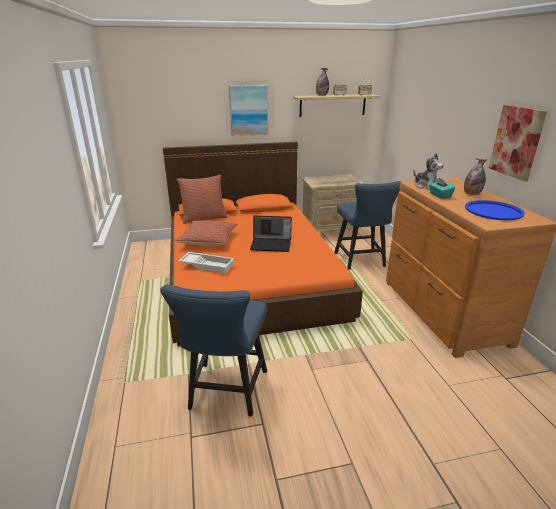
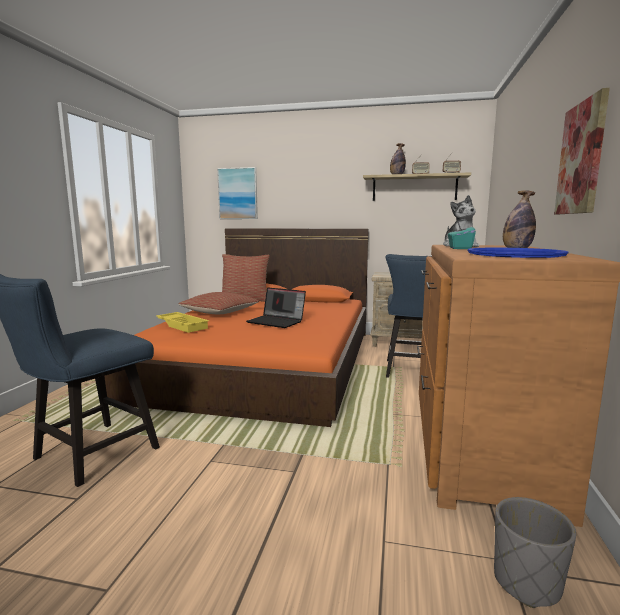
camera: 25 degrees right, 15 degrees down
(207, 265) = (183, 325): white tray -> yellow tray
(249, 110) = (315, 192): picture -> picture (238, 193)
(516, 383) = (526, 582): none -> grey planter

